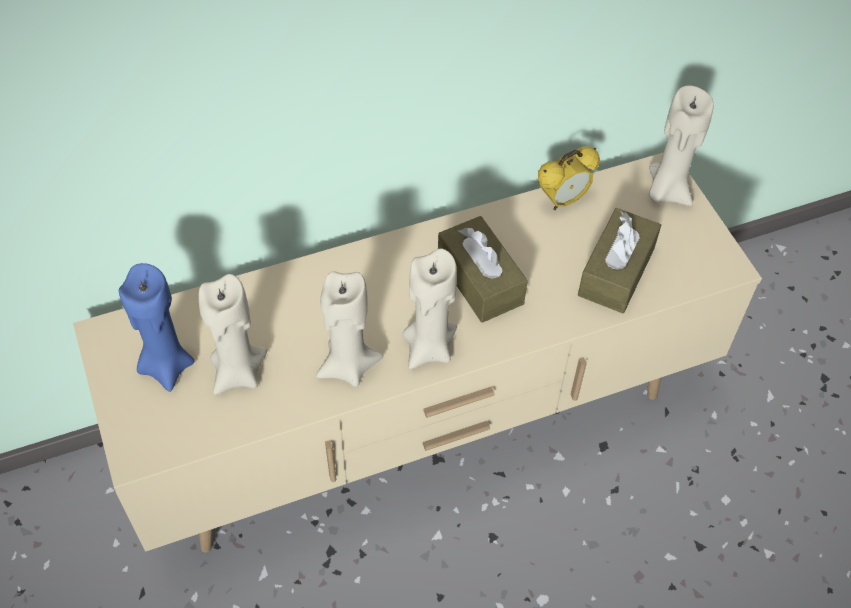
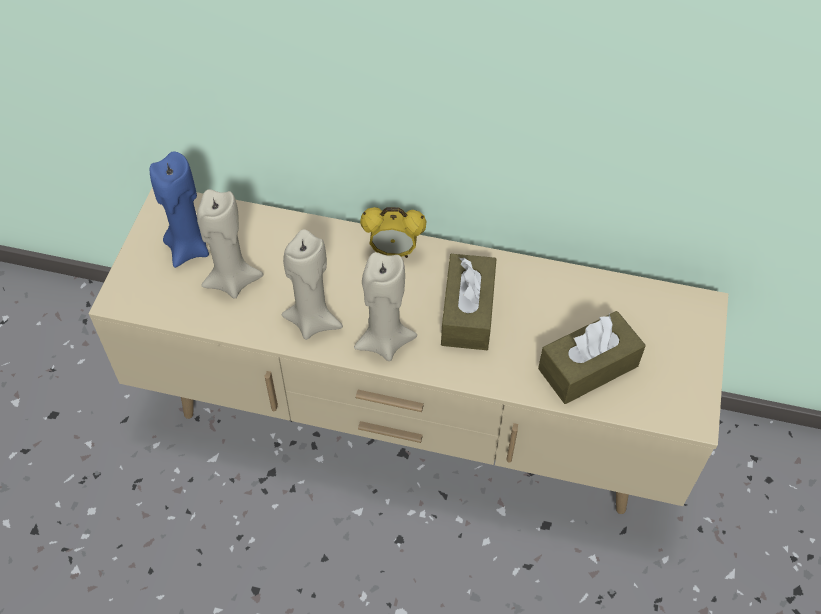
camera: 35 degrees right, 0 degrees up
(563, 201) = (591, 285): alarm clock -> alarm clock (393, 252)
(666, 191) = (691, 325): beige candle -> none

